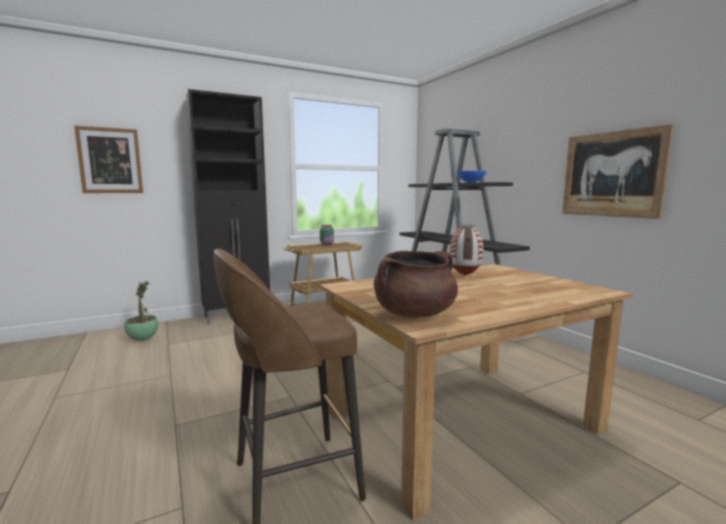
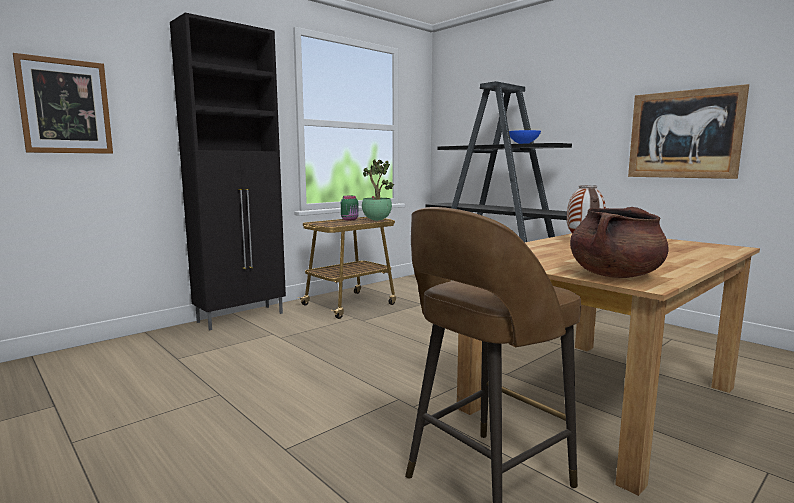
camera: 15 degrees left, 0 degrees up
(142, 339) = (132, 356): potted plant -> potted plant (376, 220)

